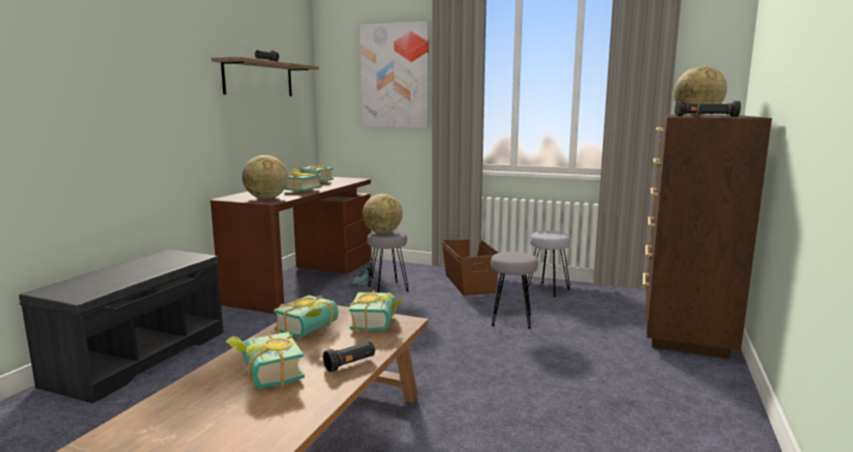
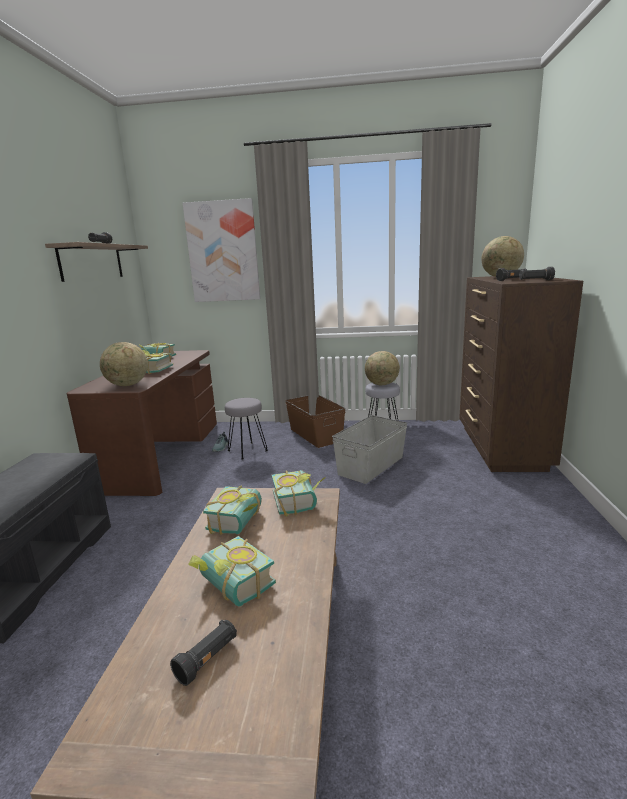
camera: 15 degrees left, 5 degrees up
(350, 364) = (305, 555): black flashlight -> black flashlight (208, 659)
(382, 233) = (238, 402): globe -> globe (382, 384)
(512, 320) = (371, 465): grey stool -> grey storage box

